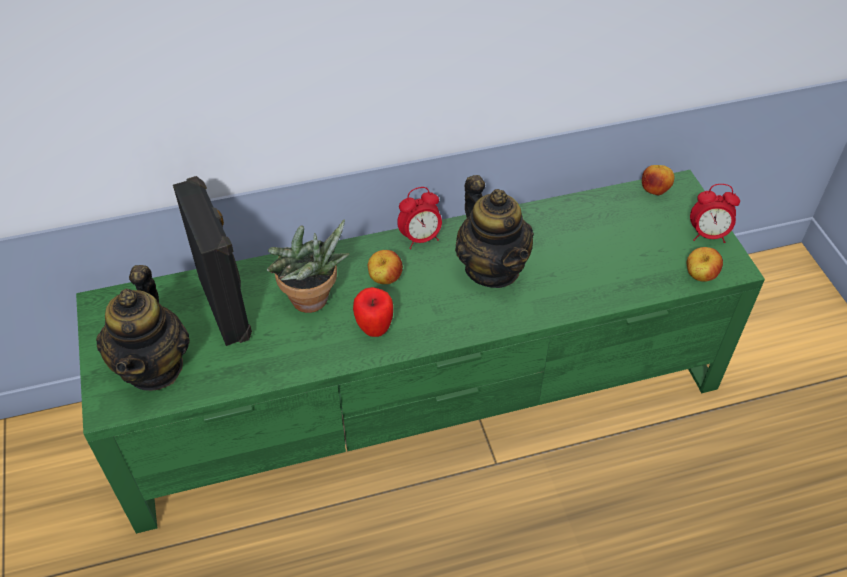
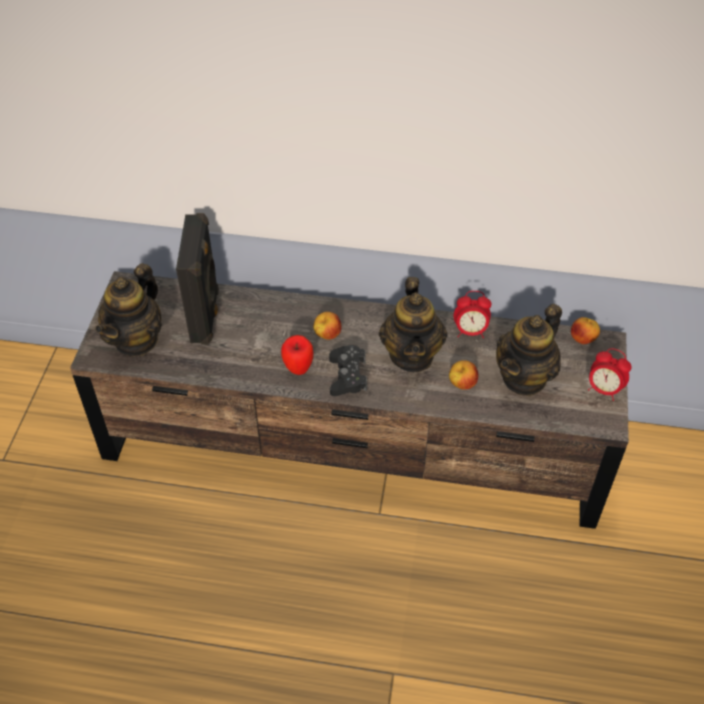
camera: 25 degrees right, 0 degrees up
(312, 303) = (266, 334): potted plant -> none
(420, 238) = (371, 314): alarm clock -> alarm clock (470, 331)
(426, 396) = (354, 443): green tv stand -> brown tv stand
(436, 317) = (347, 376): none -> black game controller
(623, 250) = (524, 378): none -> teapot
(699, 276) = (574, 419): apple -> apple (462, 384)

